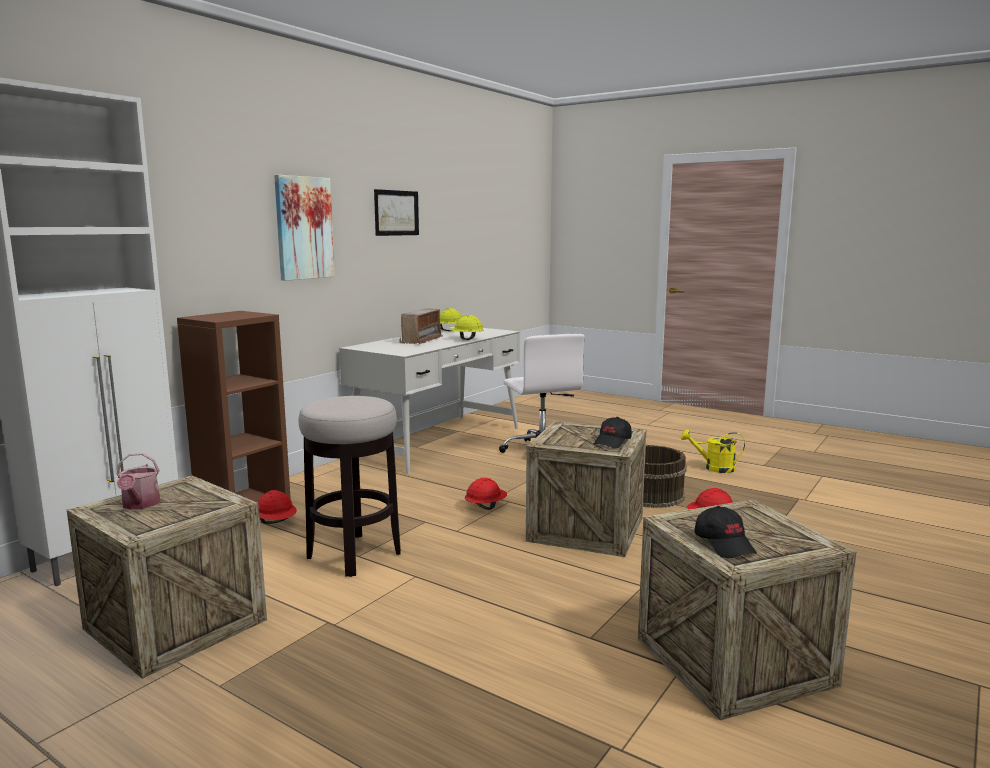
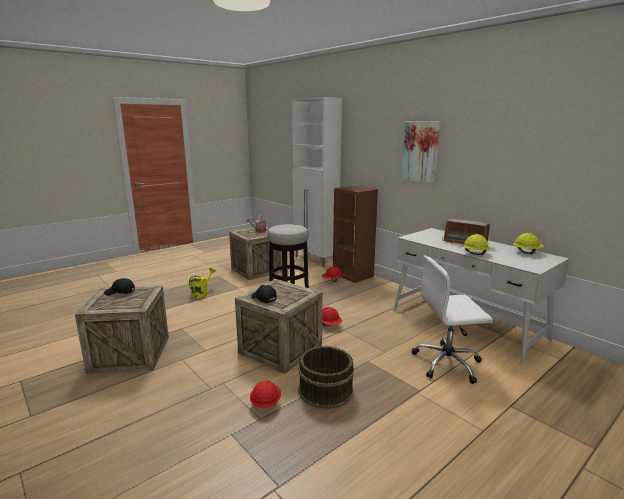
camera: 105 degrees right, 5 degrees up
(396, 213) = (502, 145): picture -> none
(714, 468) = (387, 459): yellow watering can -> yellow watering can (201, 293)

